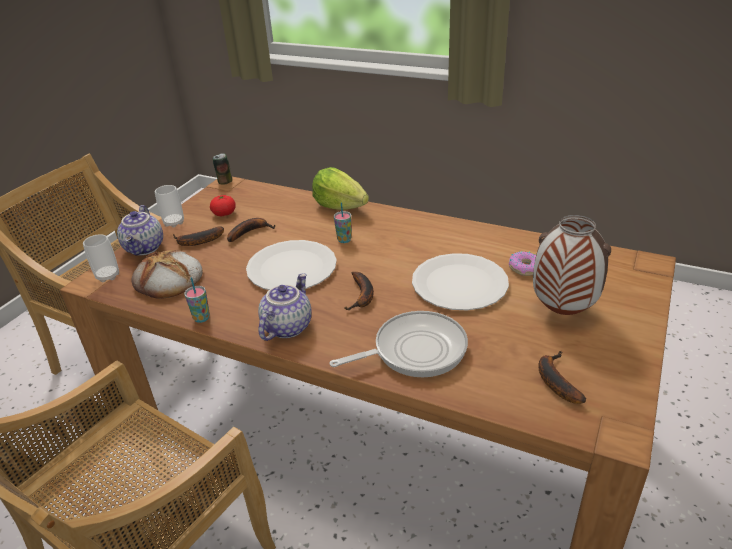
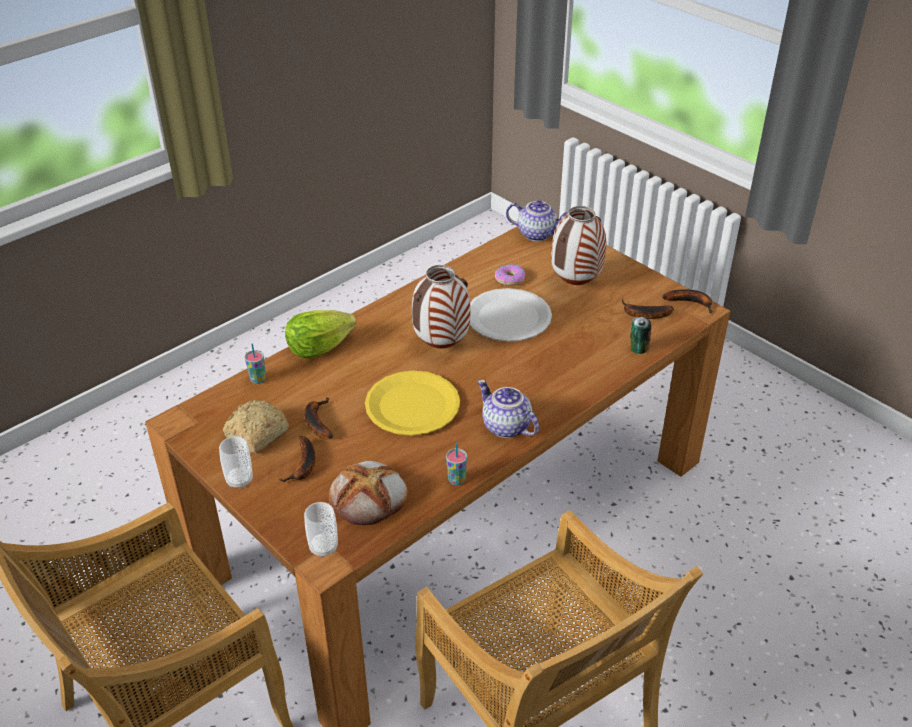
camera: 70 degrees left, 5 degrees up
(145, 248) = (282, 511): teapot -> teapot (537, 234)
(224, 213) = (255, 435): tomato -> bread
(225, 181) = (170, 422): can -> can (638, 348)
(291, 268) = (412, 405): white plate -> yellow plate
(344, 240) = (388, 361): cup -> cup (258, 379)
(362, 296) = (489, 373): banana -> banana (691, 302)
(385, 259) = (441, 345): none -> vase
(414, 350) = (578, 365): frying pan -> none

